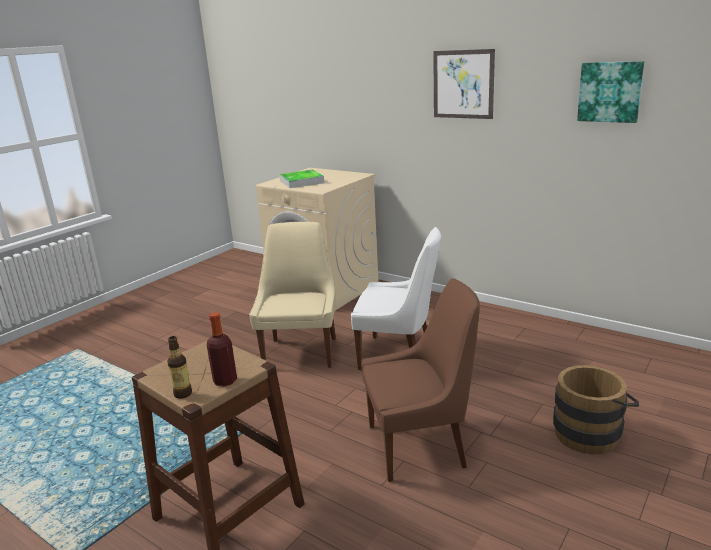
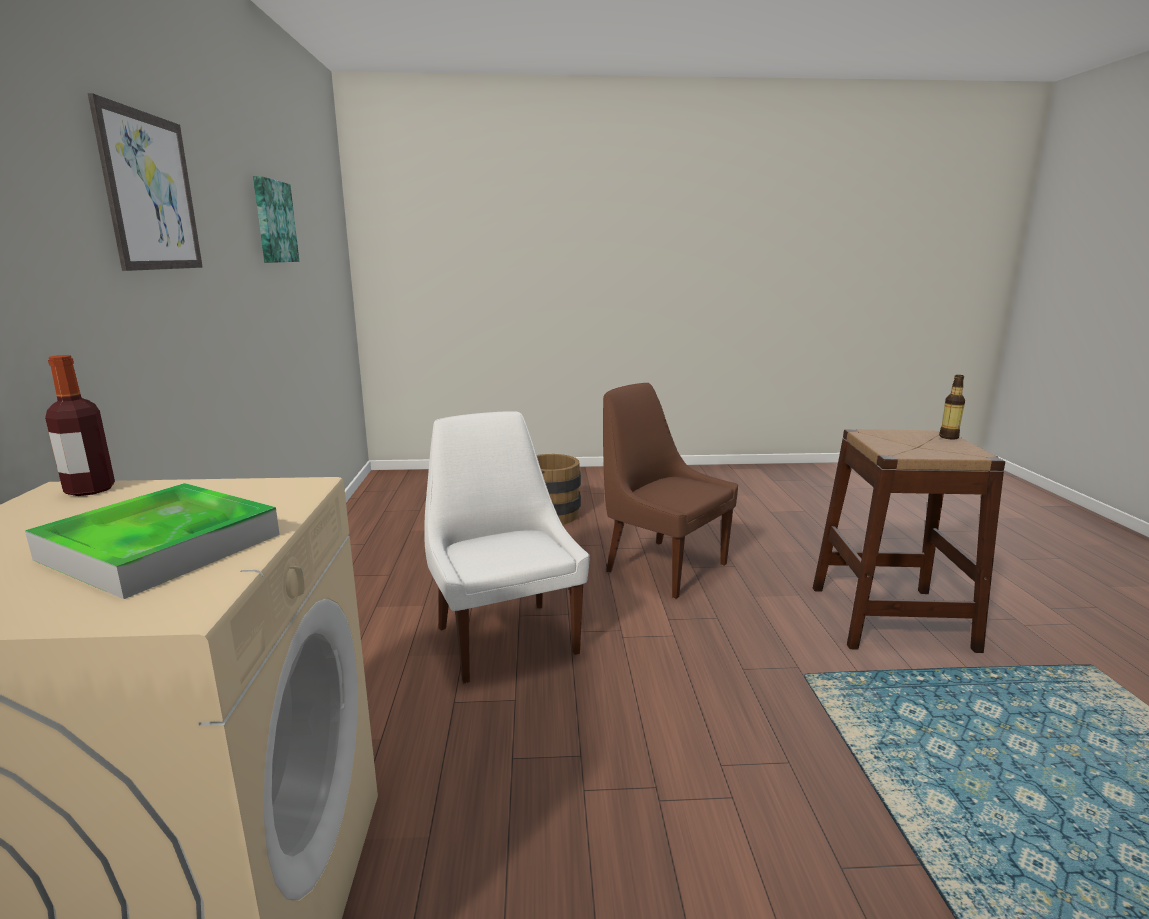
camera: 130 degrees left, 5 degrees down
(225, 381) = (902, 433): bottle -> bottle (90, 490)
(301, 351) = (589, 742): beige chair -> none

